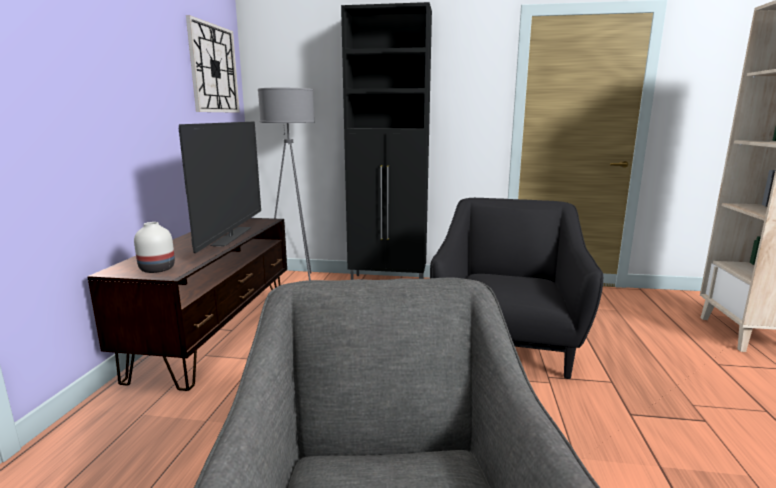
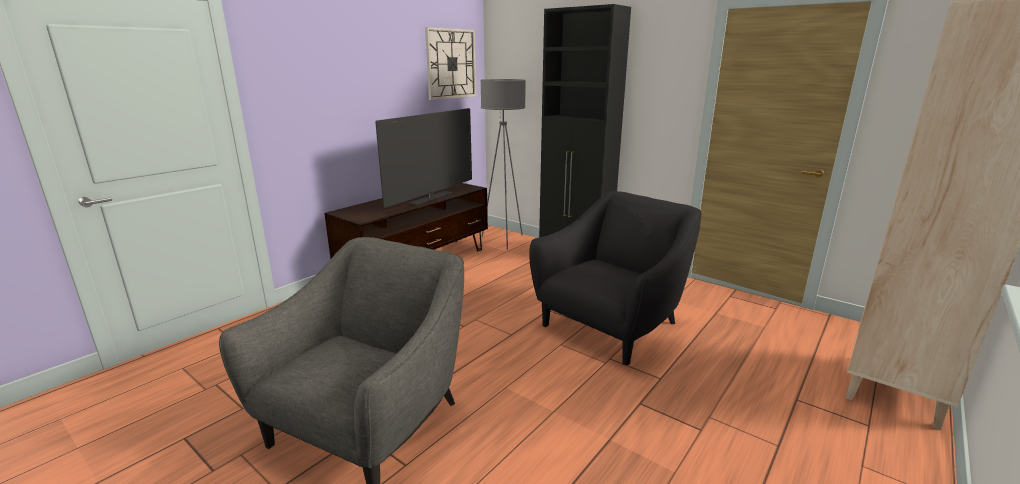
camera: 30 degrees right, 5 degrees up
(157, 269) = (360, 215): white vase -> none

